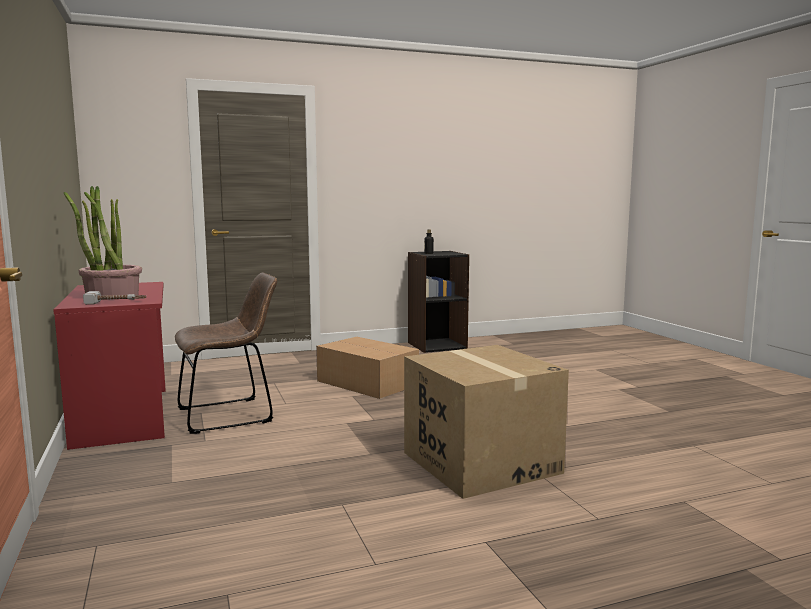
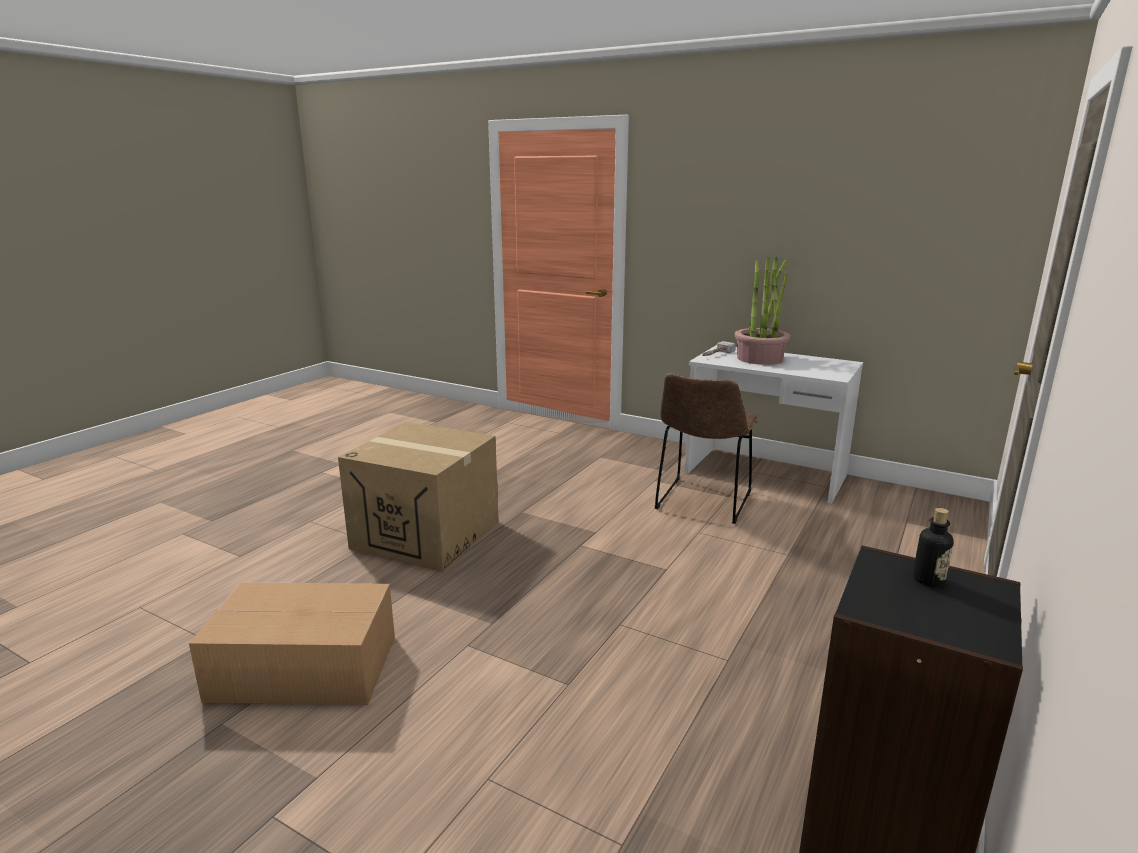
camera: 140 degrees right, 10 degrees up
(125, 416) = (764, 474): red desk -> white desk
(366, 382) = (705, 602): cardboard box -> cardboard box (306, 669)

